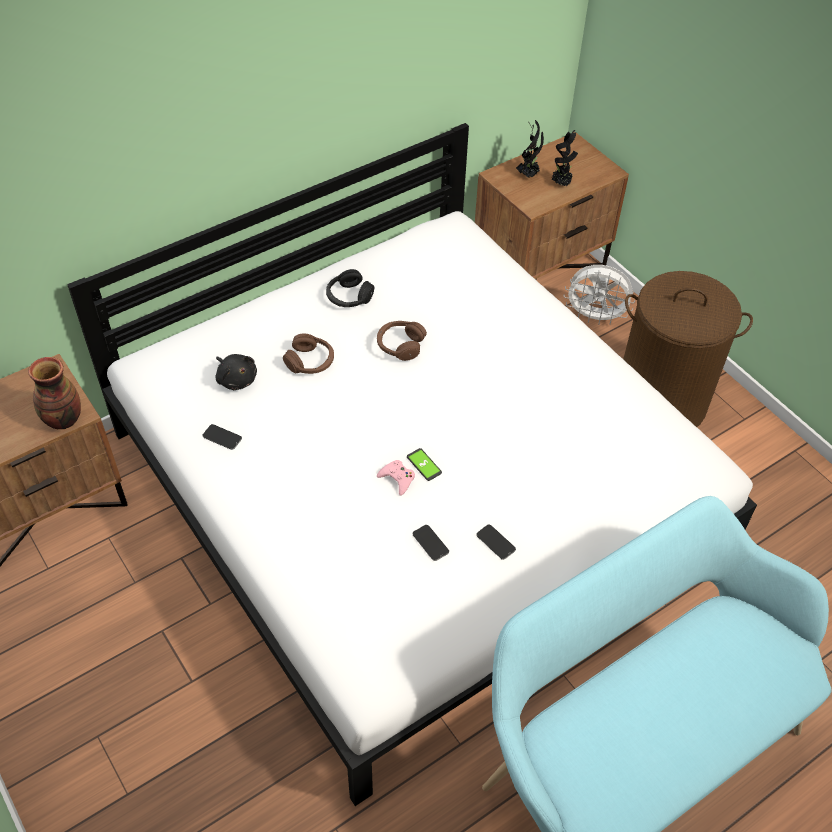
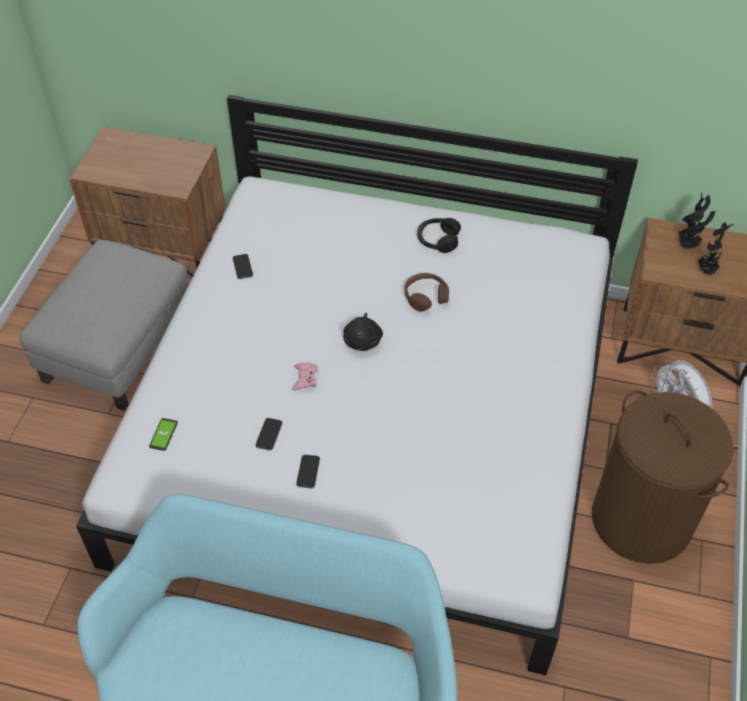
camera: 50 degrees right, 0 degrees up
(63, 420) = (167, 185): vase -> none
(119, 621) = (118, 346): none -> grey ottoman
(236, 379) = (298, 238): black plush toy -> black plush toy (363, 340)
(310, 362) = (355, 263): brown headphones -> none
(424, 465) = (333, 384): phone -> phone (163, 435)

